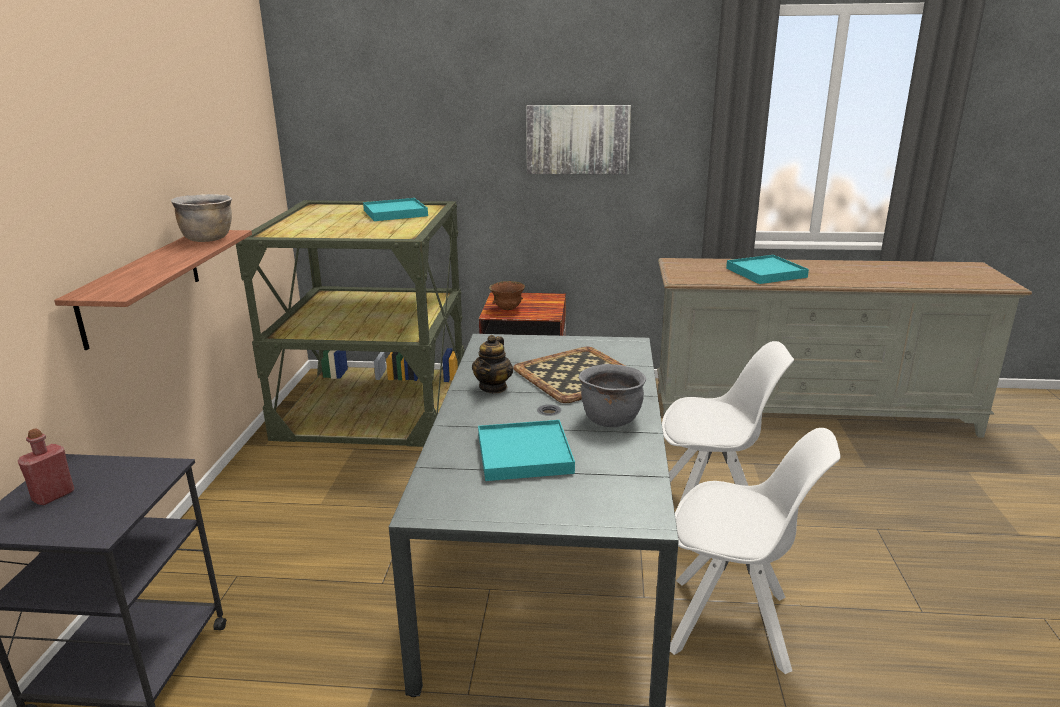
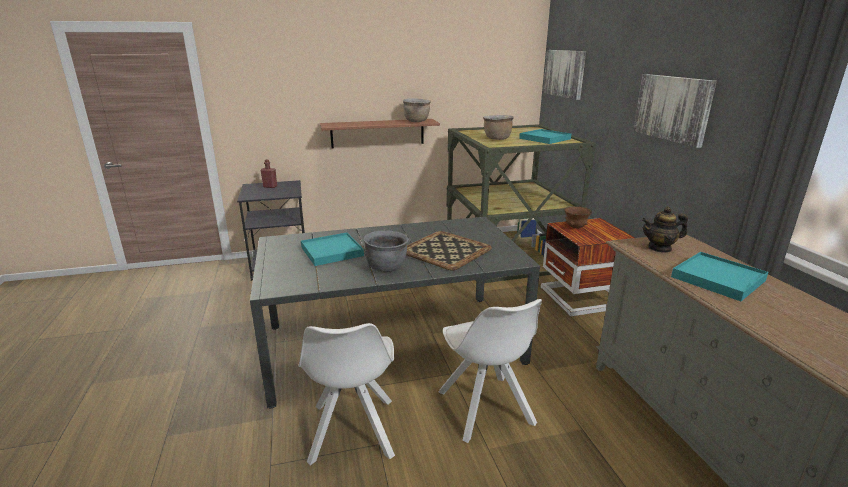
camera: 70 degrees right, 0 degrees up
(343, 117) = (564, 73): none -> picture
(357, 229) = (497, 139): none -> brown cooking pot
(493, 387) = (410, 233): teapot -> teapot (660, 248)

